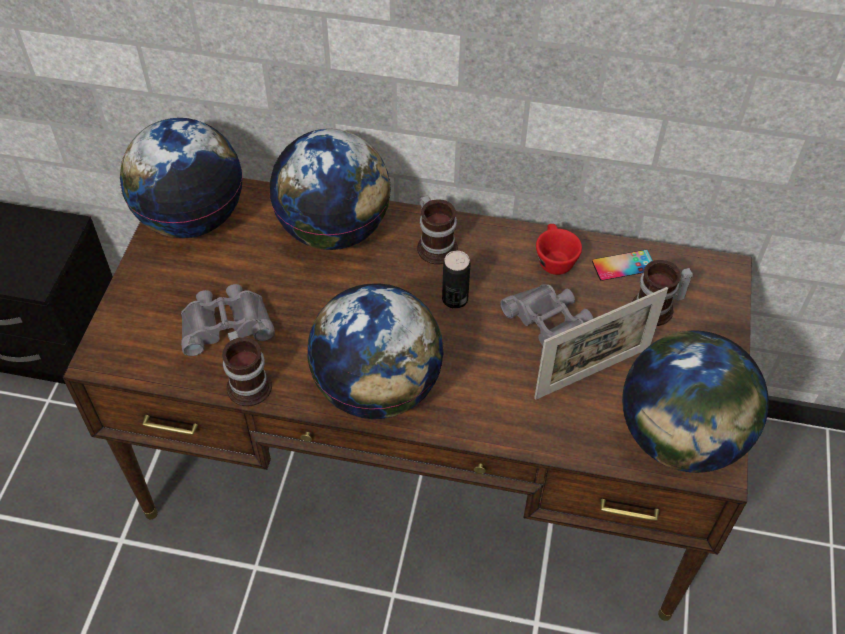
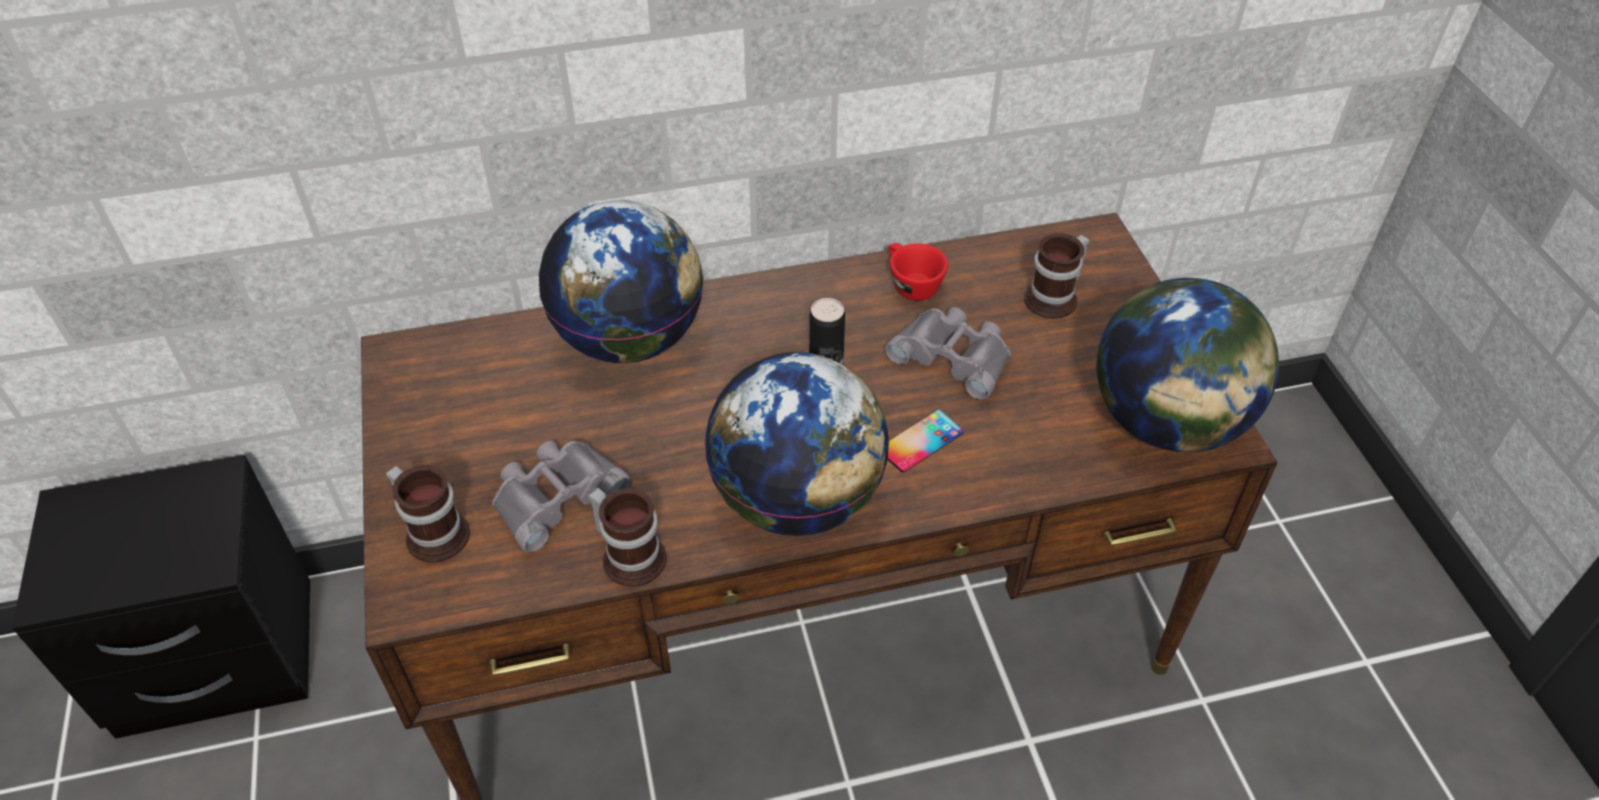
camera: 25 degrees left, 5 degrees down
(192, 218) = (433, 387): globe -> none
(437, 245) = (767, 314): mug -> mug (436, 531)
(593, 372) = (1032, 389): picture frame -> none
(623, 265) = (991, 265): phone -> phone (920, 441)

